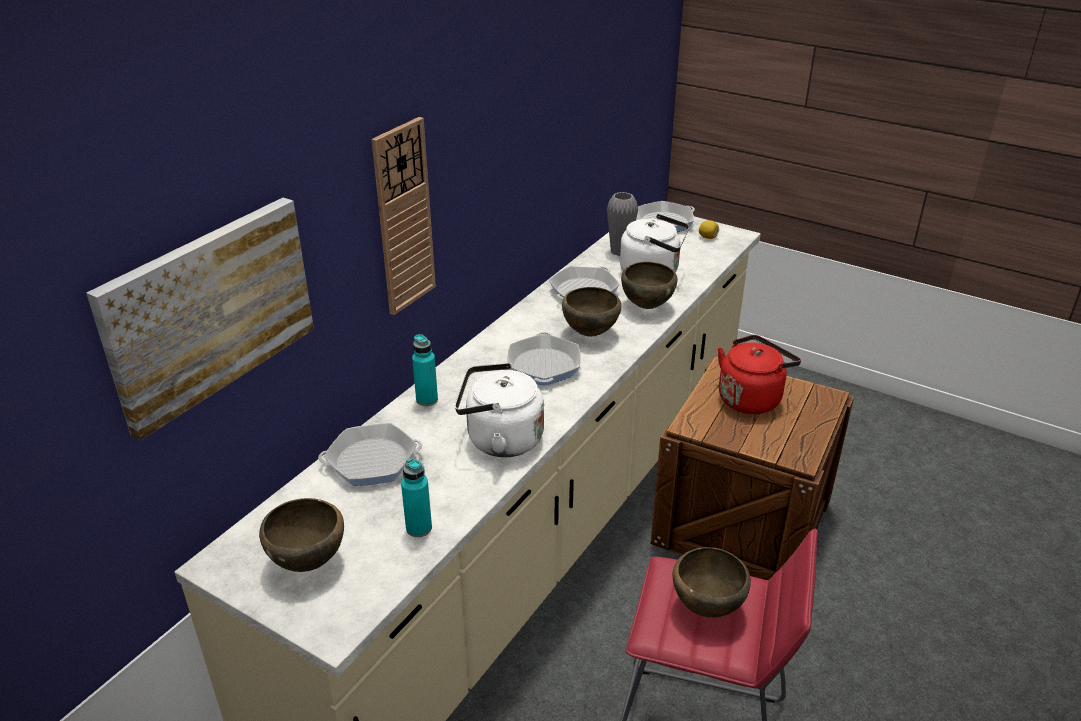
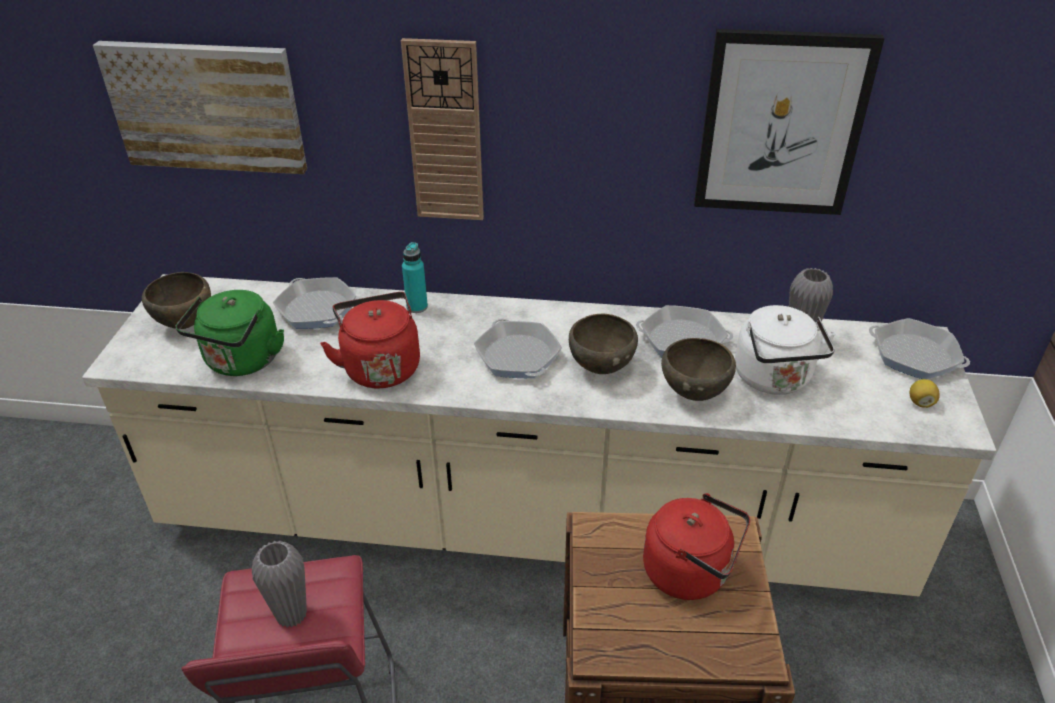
camera: 65 degrees right, 5 degrees up
(419, 528) = (241, 362): turquoise bottle -> green kettle
(499, 440) = (380, 366): white kettle -> red kettle
(544, 365) = (517, 356): frying pan -> frying pan turned 90 degrees counterclockwise
(570, 101) = (781, 124): none -> picture
(706, 607) = (291, 615): brown bowl -> grey vase

